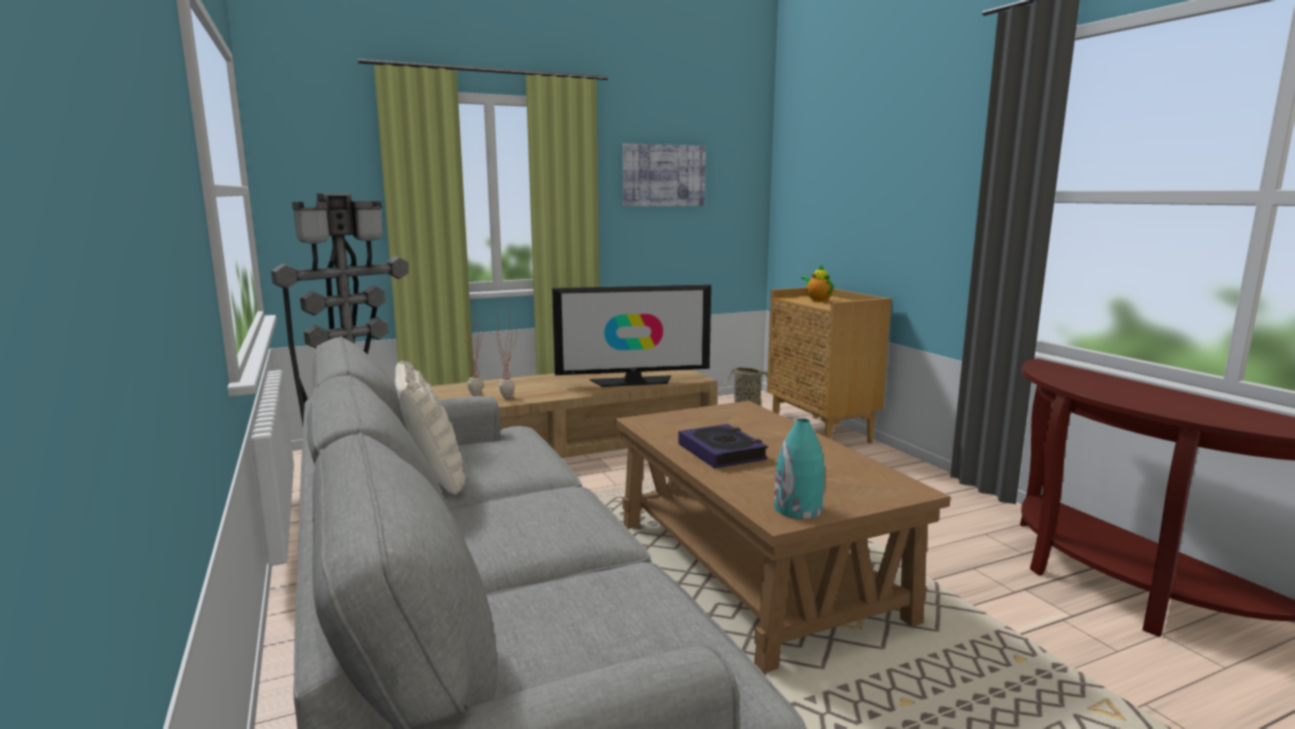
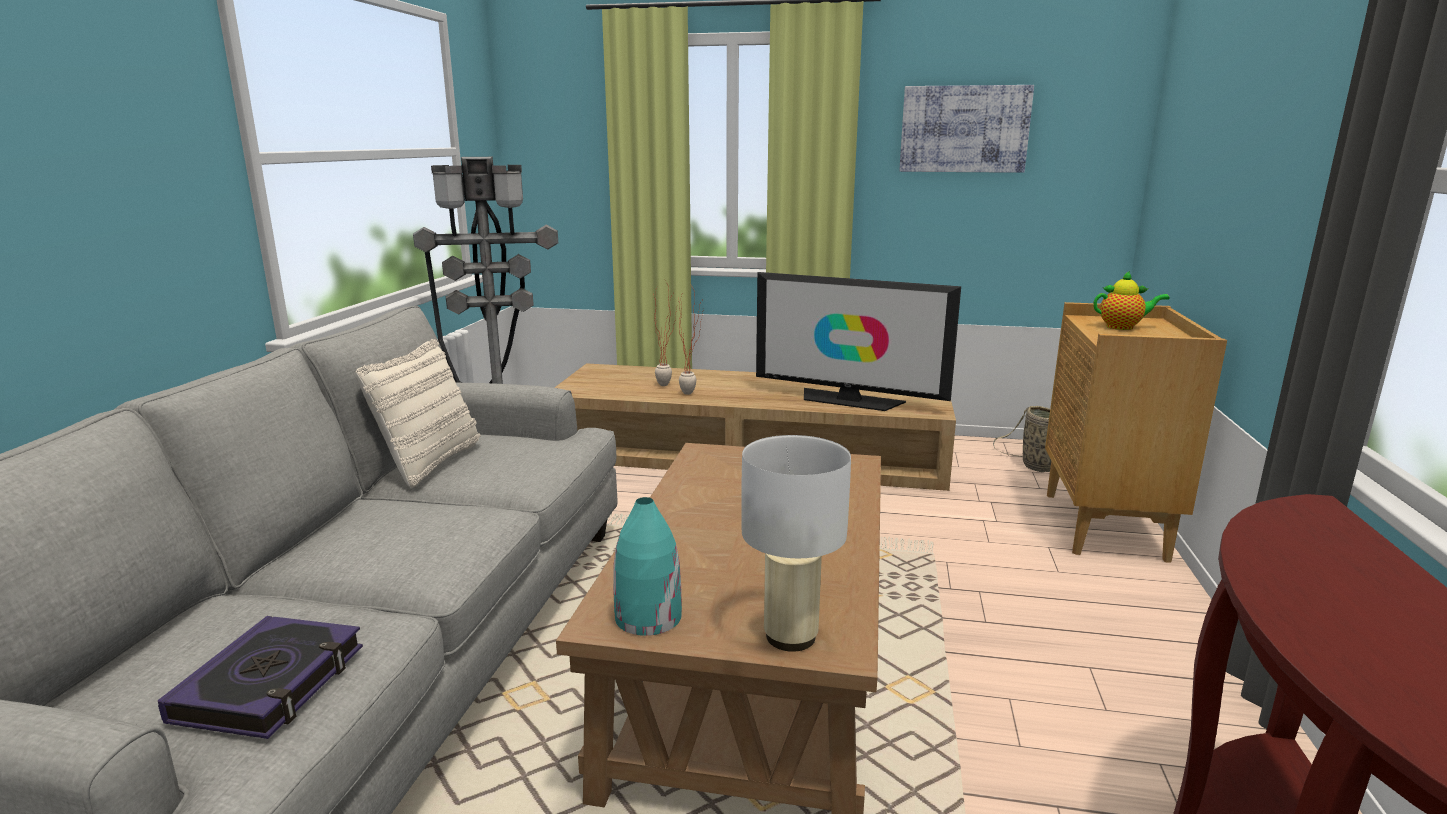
camera: 35 degrees right, 5 degrees up
(722, 452) = (712, 515): book -> book (271, 684)
(817, 300) = (1123, 327): teapot -> teapot turned 90 degrees clockwise
(884, 493) = (790, 638): none -> white table lamp

